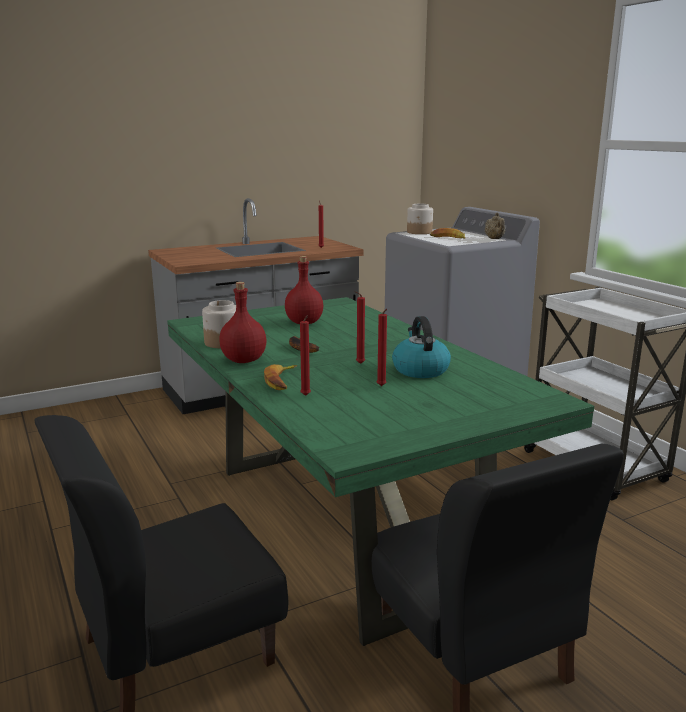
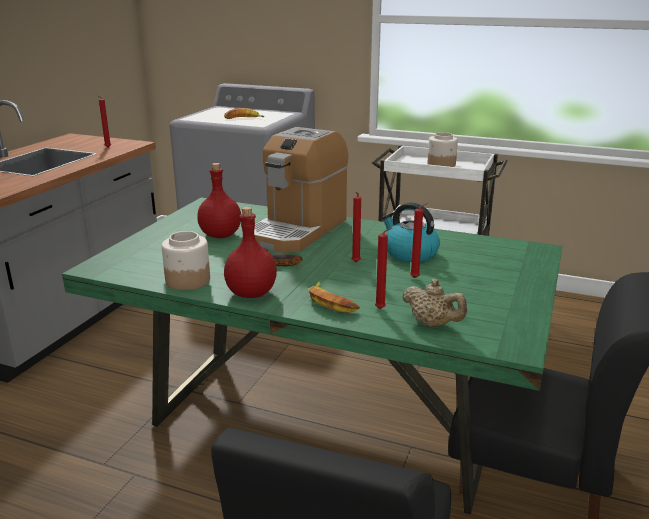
camera: 40 degrees left, 5 degrees up
(367, 333) = (297, 230): none -> coffee machine
(419, 232) = (201, 116): jar -> jar (441, 164)
(495, 239) = (283, 113): beige teapot -> beige teapot (432, 324)

